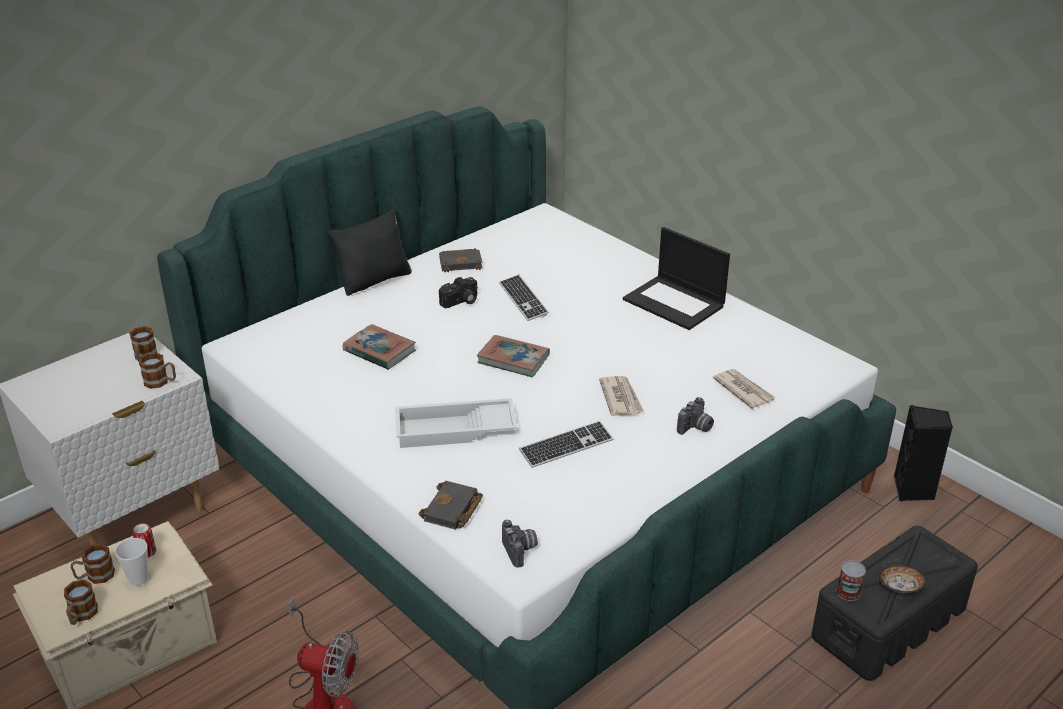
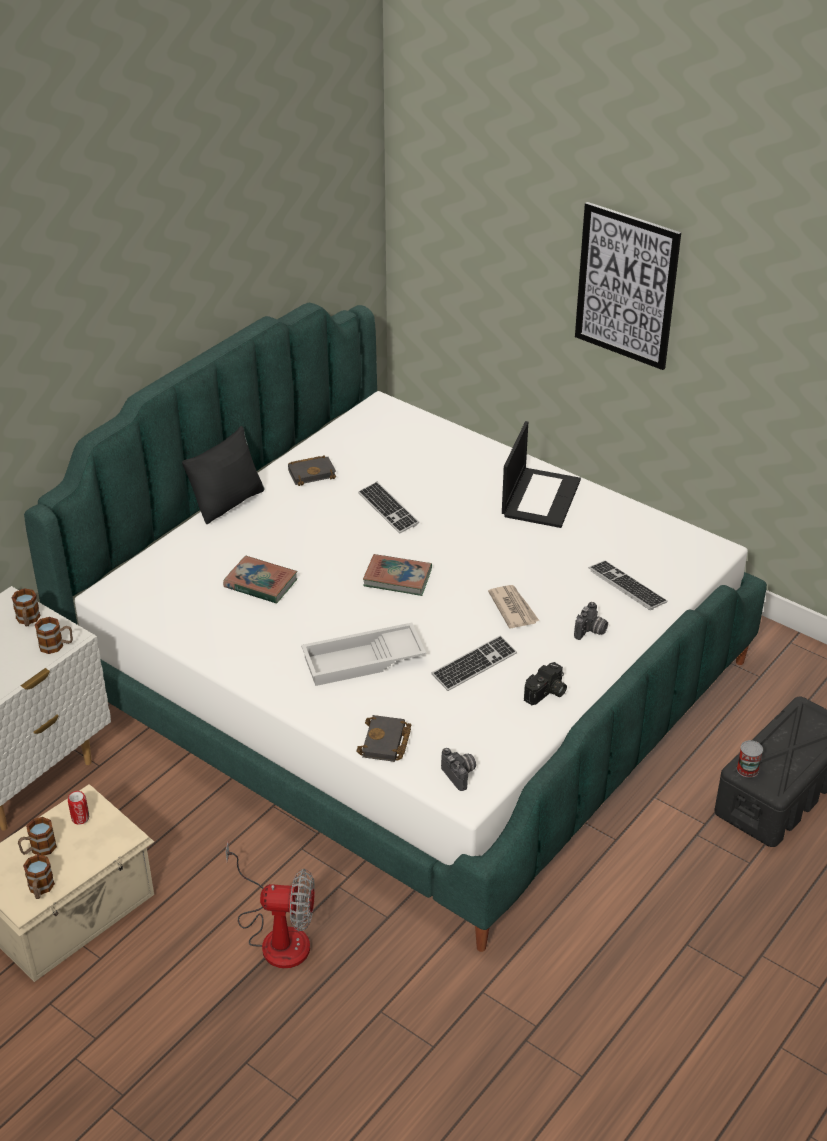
camera: 10 degrees left, 5 degrees up
(139, 579) = (82, 845): cup -> none
(461, 302) = (325, 519): camera -> camera (547, 693)
(675, 303) = (540, 497): laptop -> laptop turned 105 degrees counterclockwise
(743, 390) = (627, 586): newspaper -> keyboard
(779, 100) = (626, 286): none -> picture
(899, 587) = (791, 758): bowl -> none
(913, 490) = (785, 656): black speaker -> none

